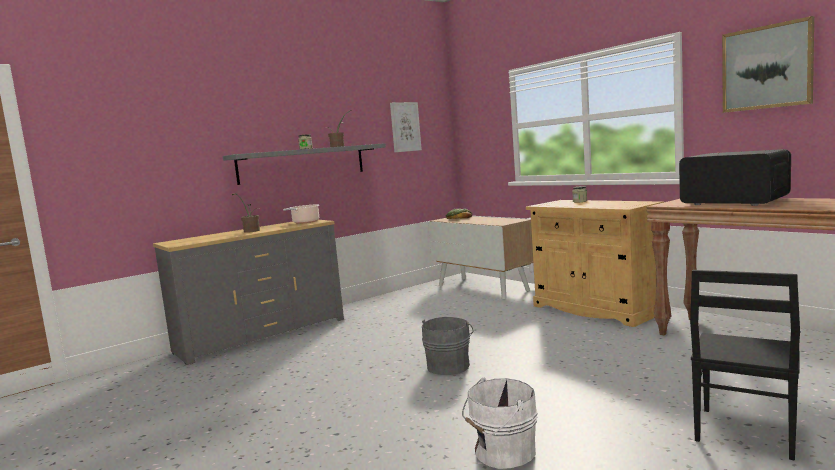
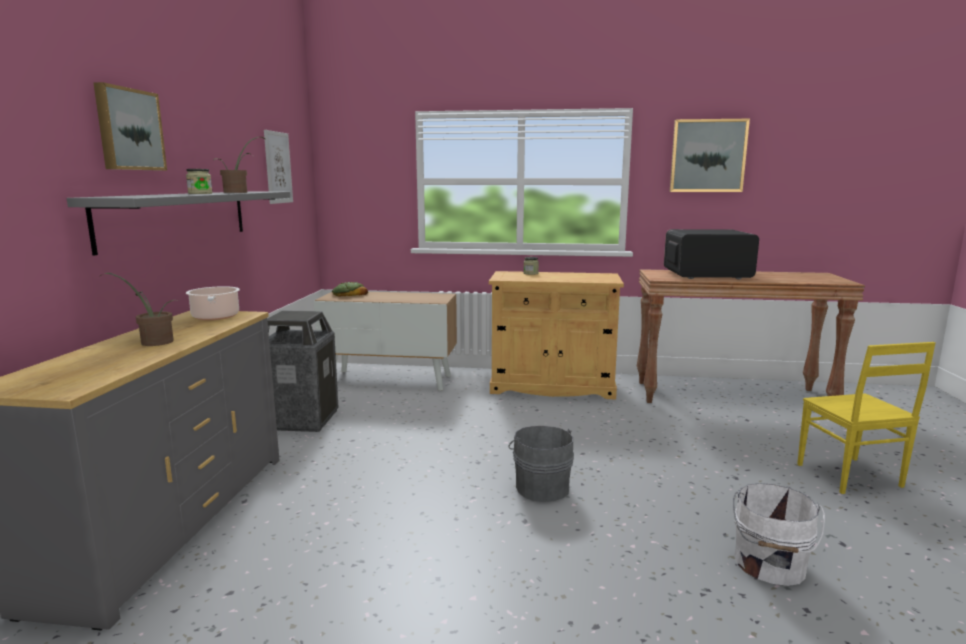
camera: 45 degrees left, 5 degrees up
(266, 117) = (128, 129): none -> picture
(390, 302) = (301, 419): none -> trash can
(743, 433) = (848, 476): black chair -> yellow chair

